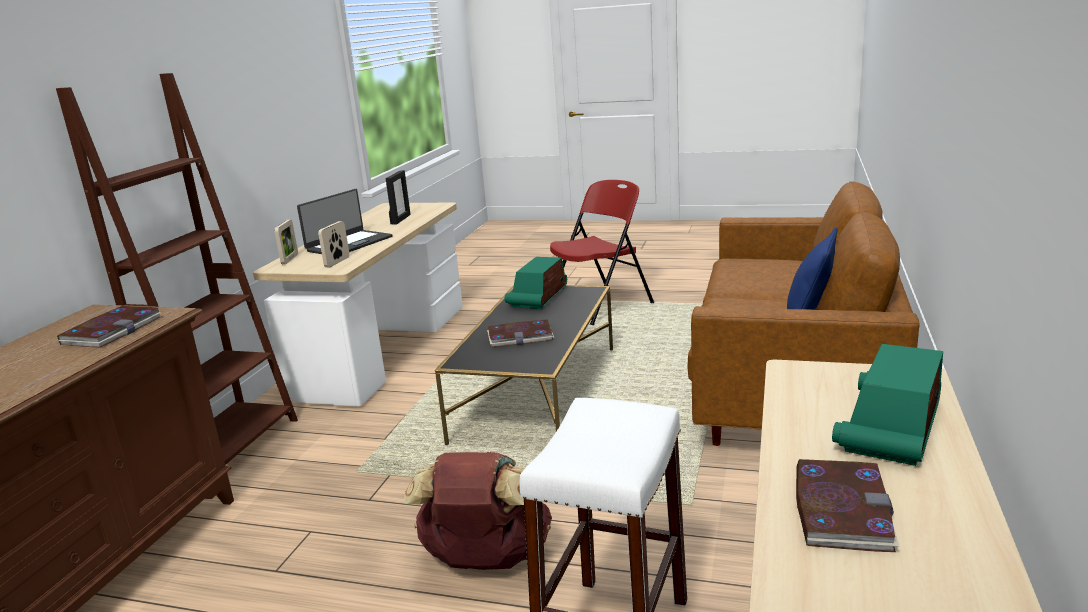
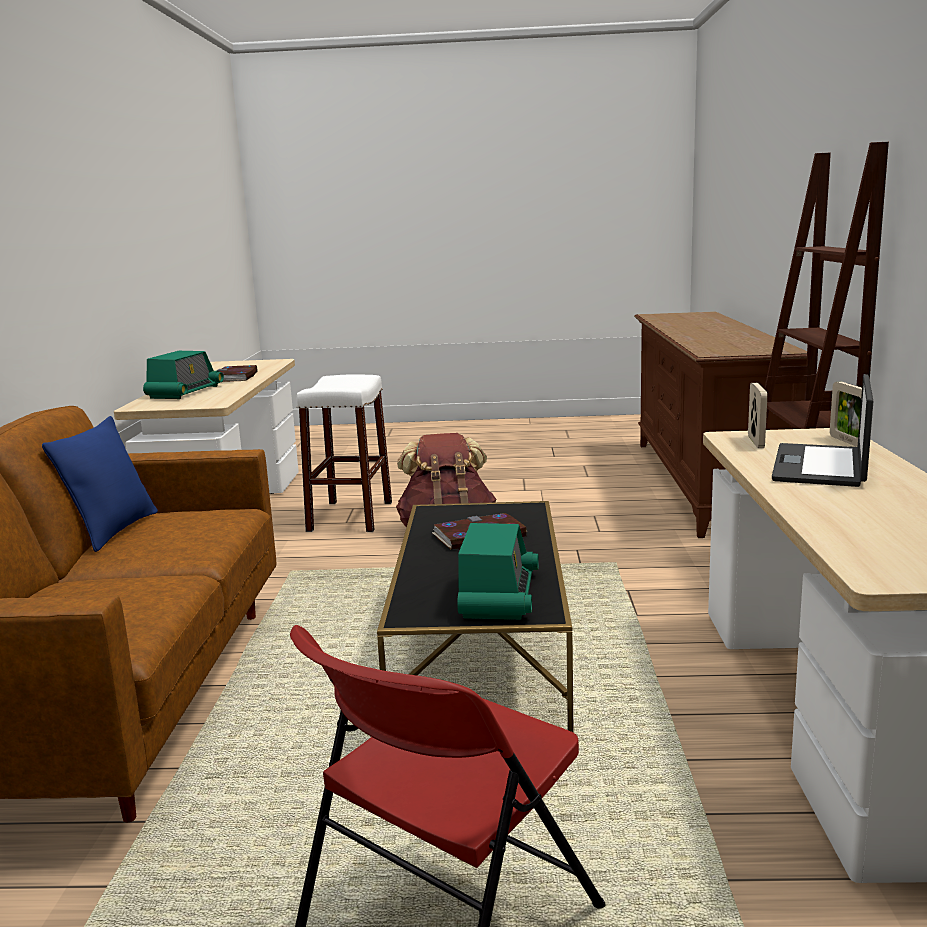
camera: 165 degrees right, 5 degrees down
(112, 330) = (722, 347): book -> none
(400, 219) = (867, 522): picture frame -> none

